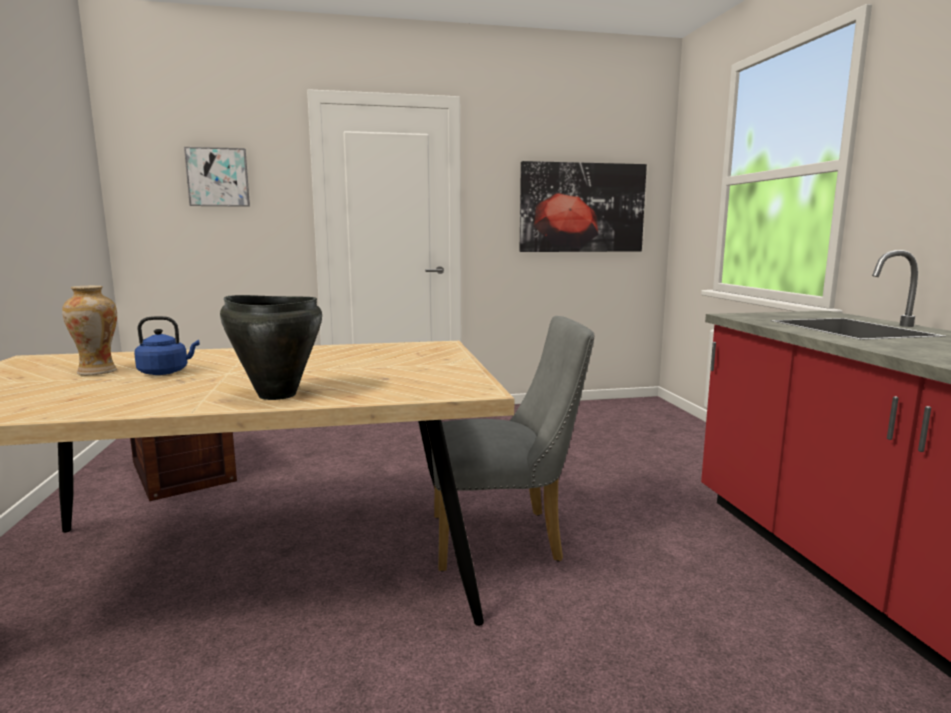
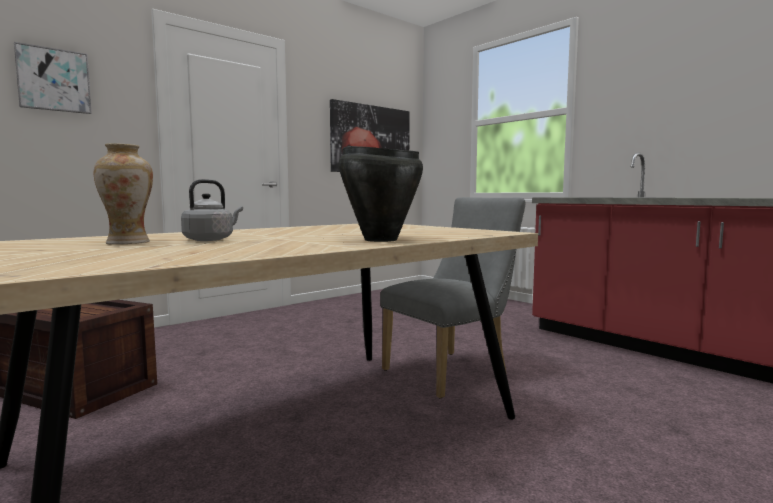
camera: 30 degrees left, 5 degrees down
(166, 372) = (211, 239): blue kettle -> grey kettle

